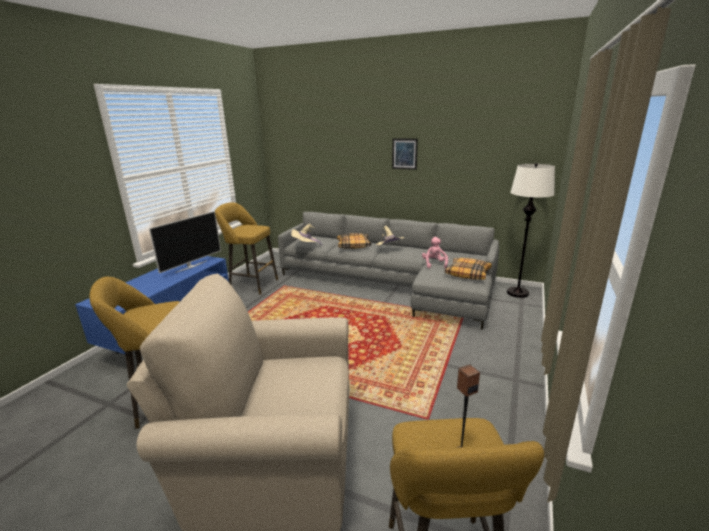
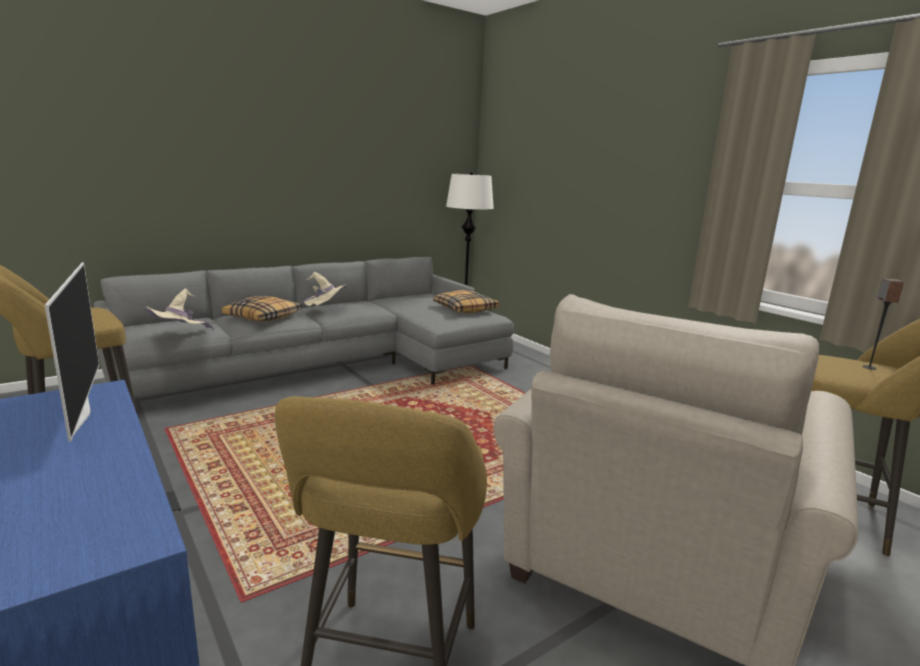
camera: 60 degrees left, 5 degrees down
(404, 154) = (297, 159): picture -> none
(434, 264) = (413, 310): pink plush toy -> none

